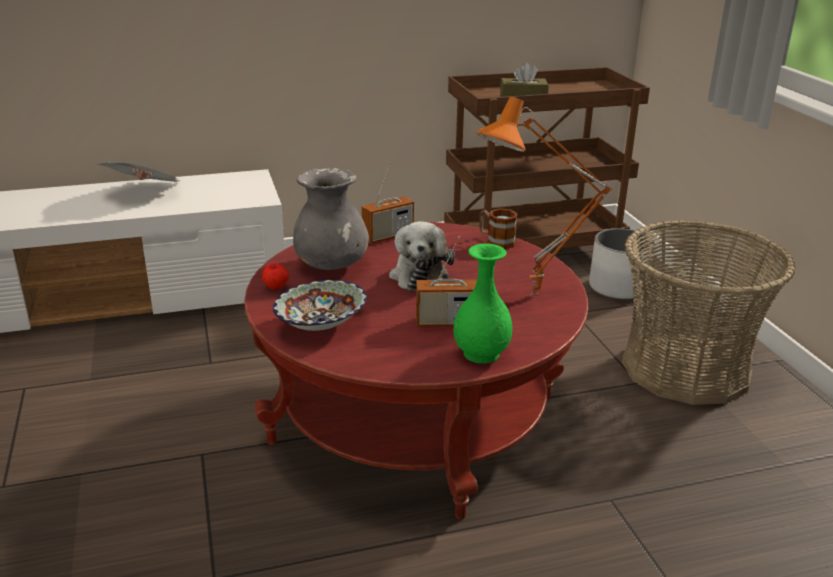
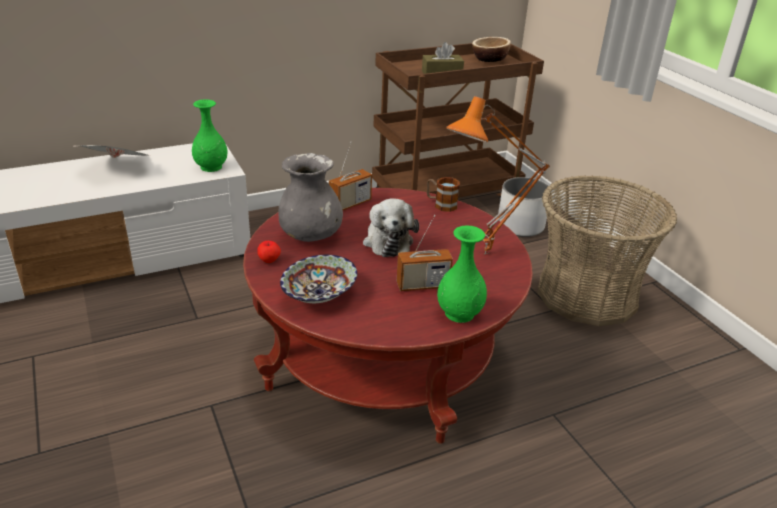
camera: 10 degrees left, 5 degrees up
(245, 195) = (210, 167): none -> green vase
(587, 87) = (489, 59): none -> bowl

